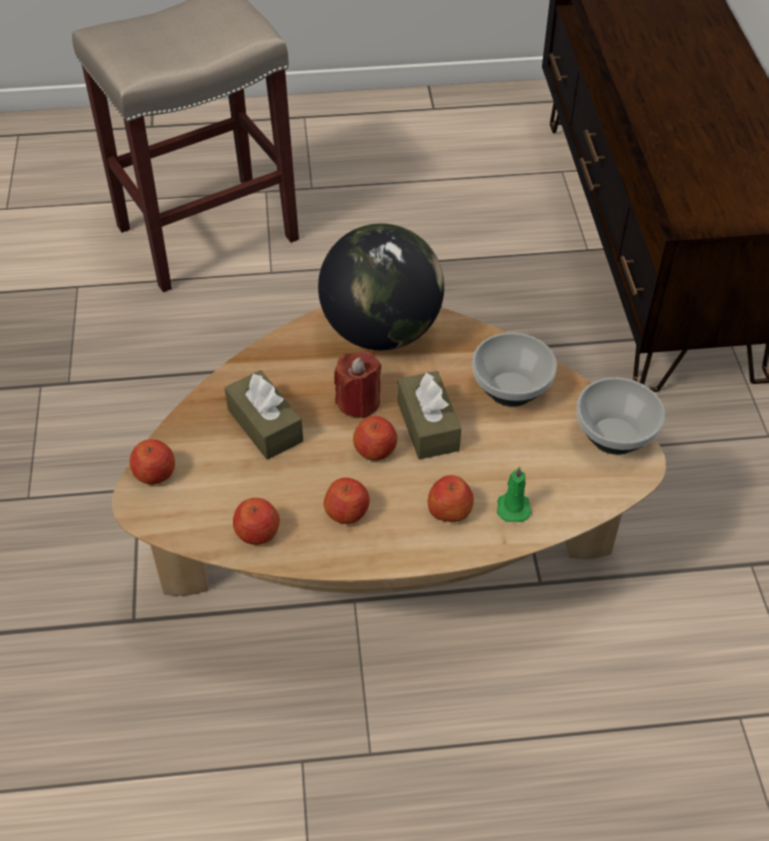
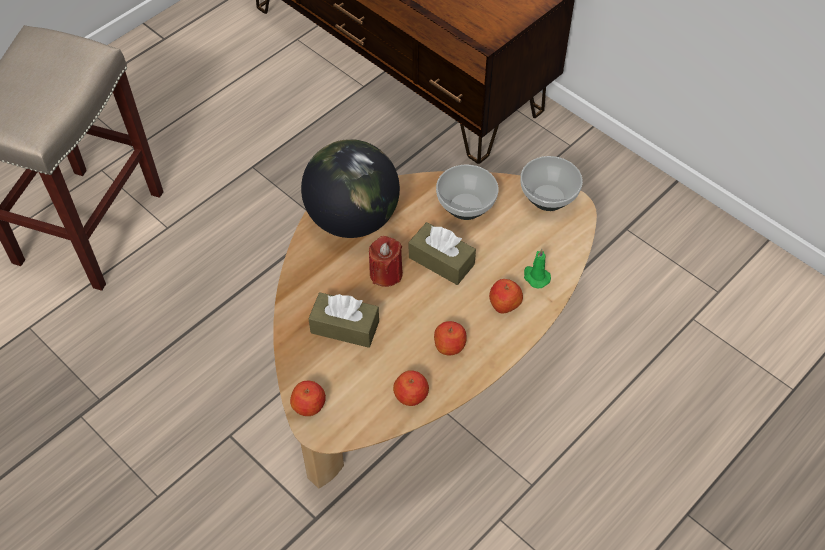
camera: 40 degrees left, 5 degrees up
(375, 450) = (427, 296): apple -> none

